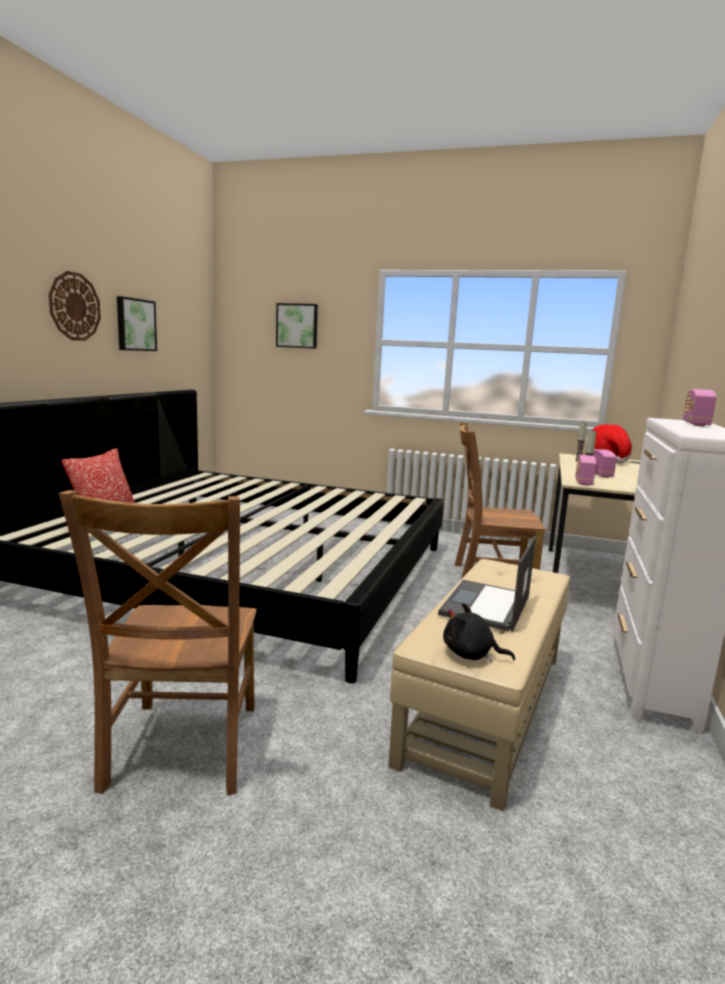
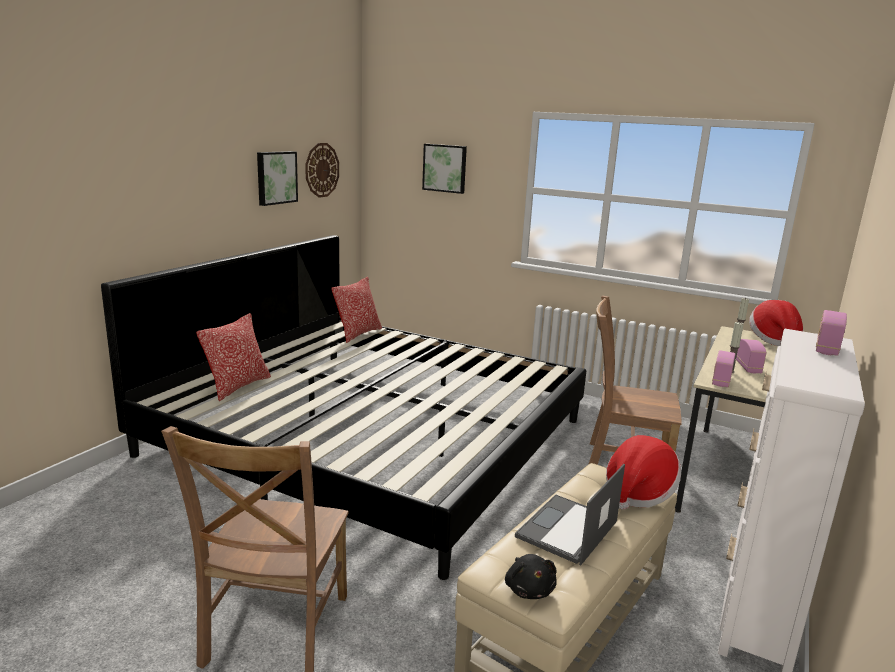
camera: 10 degrees right, 5 degrees up
(74, 306) = (214, 170): wall clock -> wall clock (321, 170)
(220, 481) = (358, 334): none -> pillow
(471, 655) = (529, 589): black plush toy -> black plush toy turned 135 degrees counterclockwise
(536, 575) = (638, 492): none -> hat

